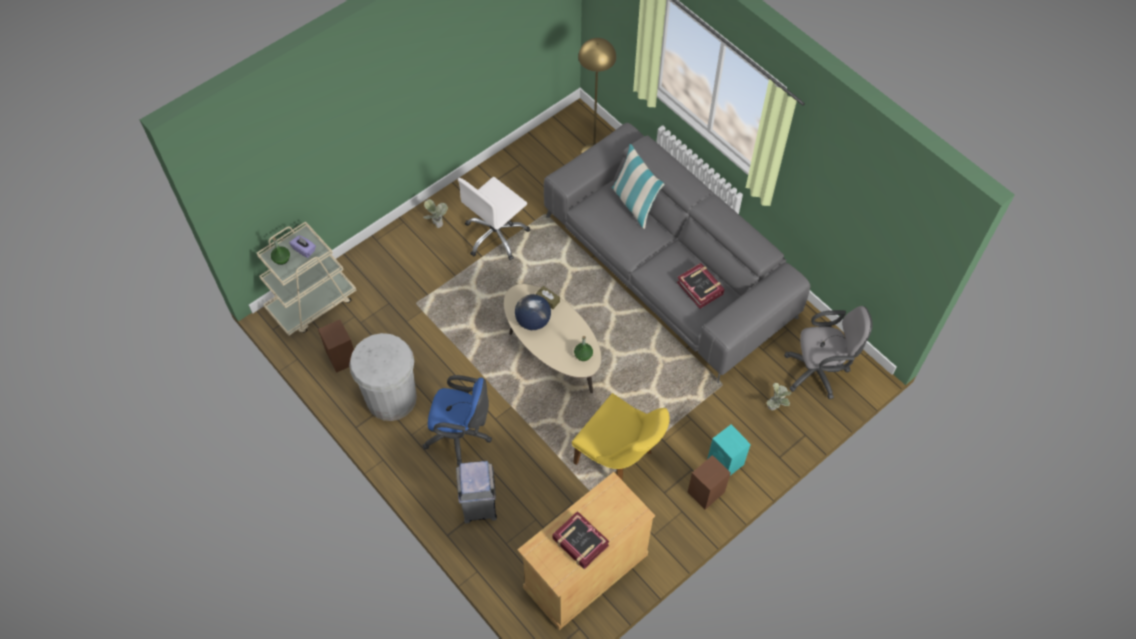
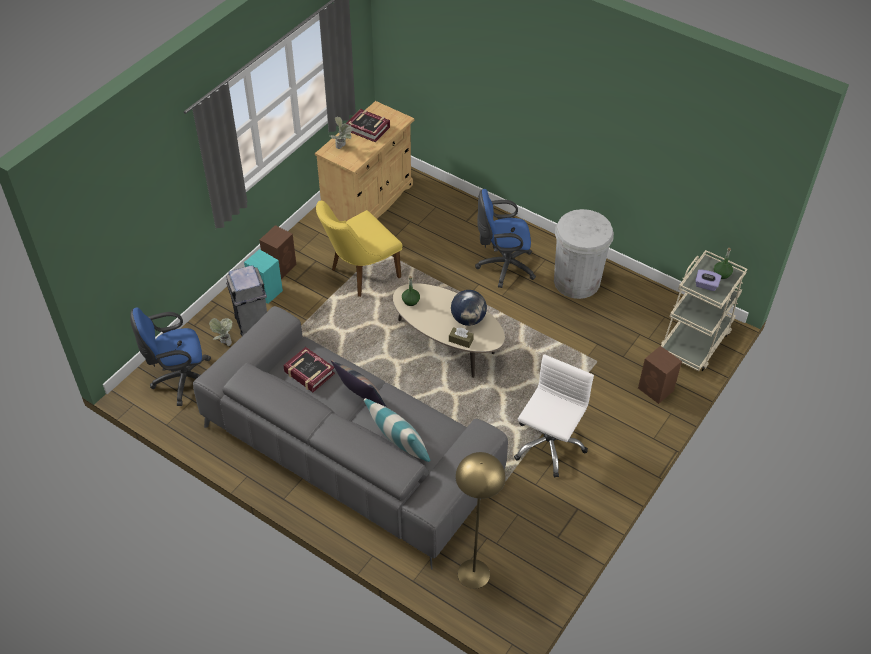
camera: 165 degrees right, 10 degrees down
(341, 357) = (639, 303): brown speaker -> brown speaker (656, 390)
(436, 222) = (619, 445): potted plant -> potted plant (343, 147)
(479, 506) = (466, 224): grey trash can -> grey trash can (252, 323)
(619, 460) = (359, 275): yellow chair -> yellow chair turned 60 degrees counterclockwise
(658, 254) = (360, 398): none -> pillow
(819, 372) = (181, 380): grey office chair -> blue office chair

